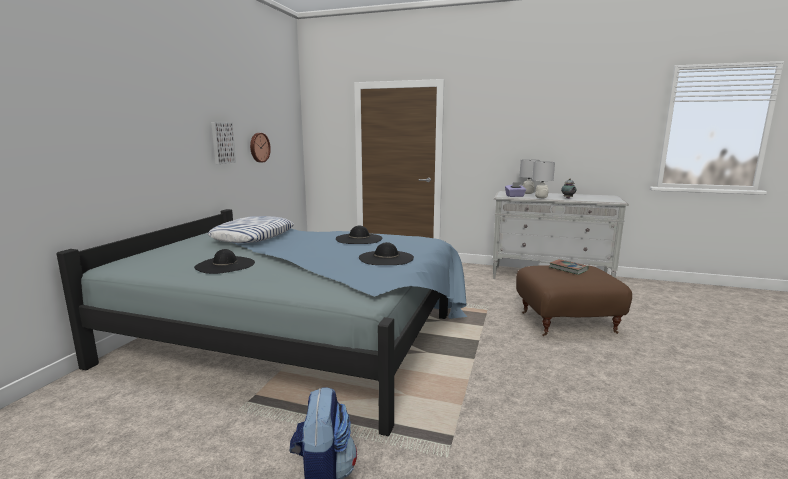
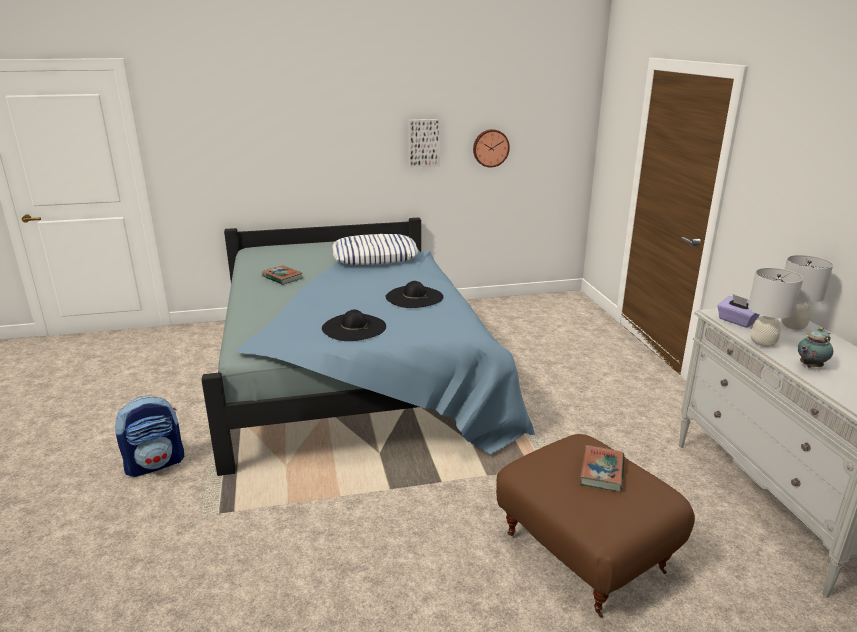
camera: 60 degrees right, 10 degrees up
(225, 265) = (282, 277): black hat -> book

